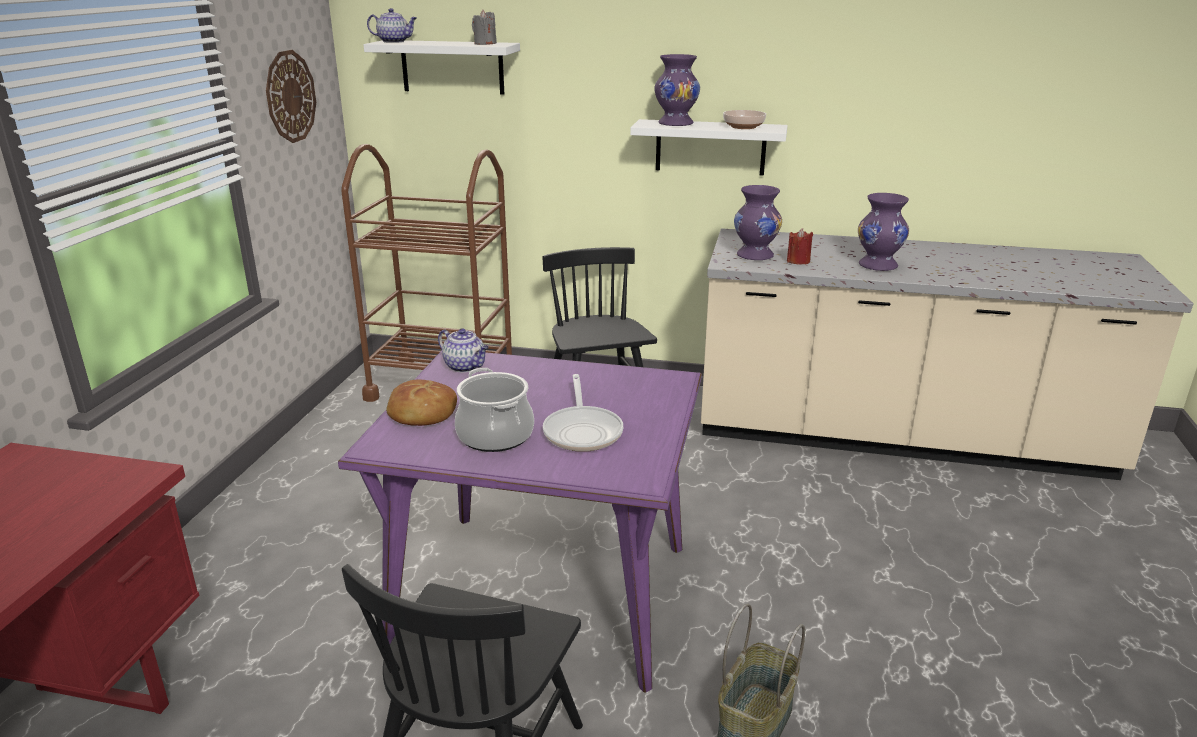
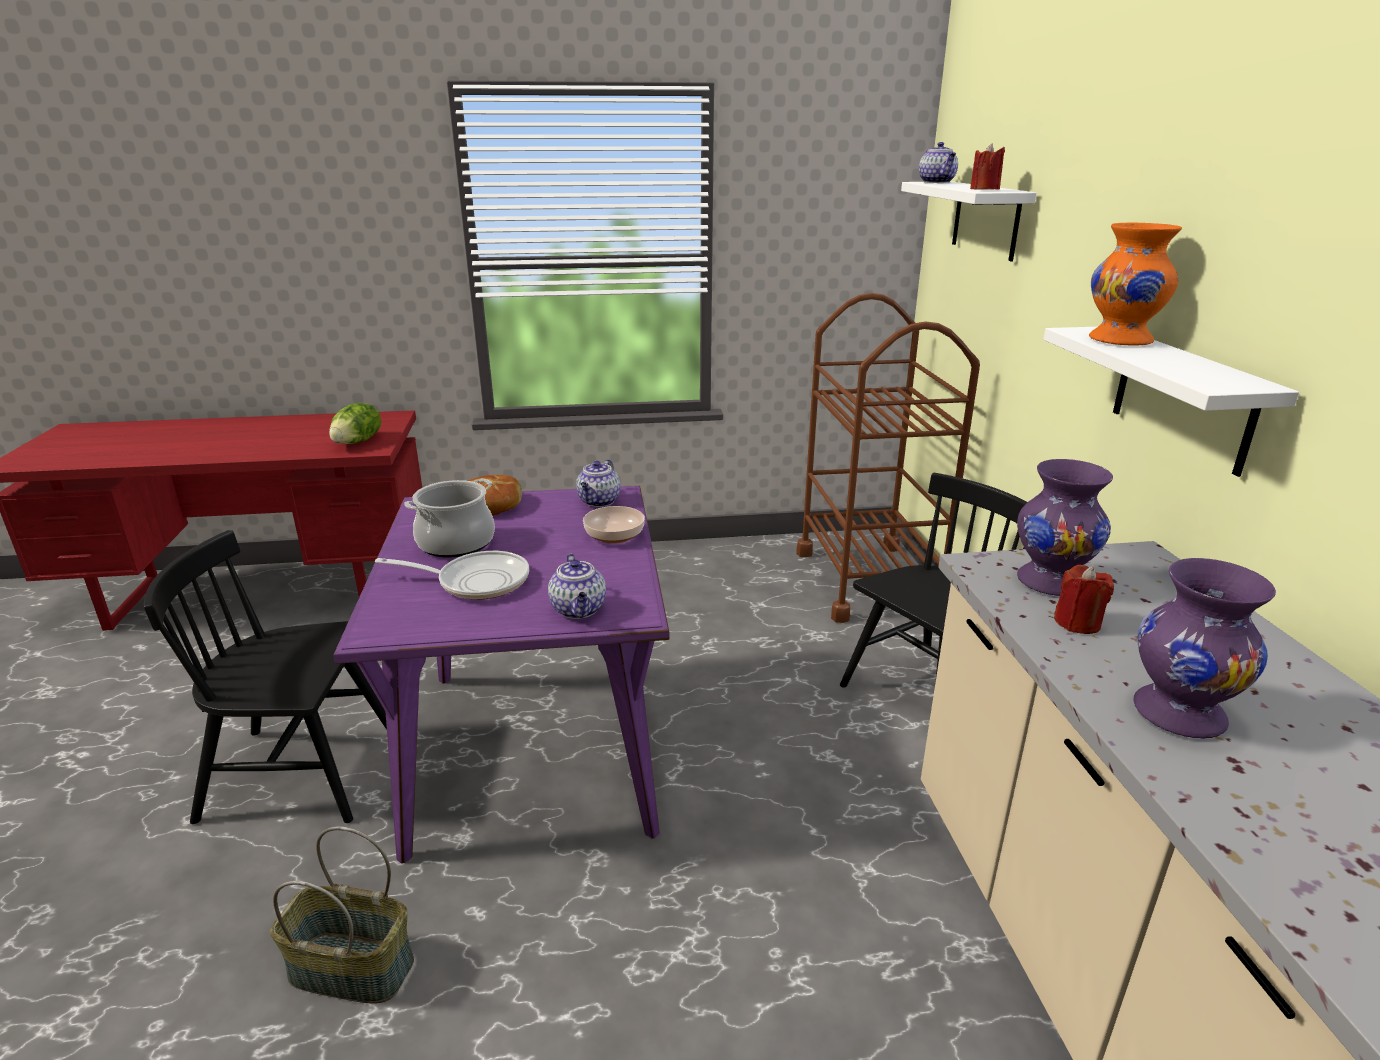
camera: 70 degrees right, 0 degrees up
(91, 486) = (358, 442): none -> lettuce
(290, 96) = (821, 229): wall clock -> none
(485, 44) = (984, 189): grey candle -> red candle
(583, 431) = (476, 581): frying pan -> frying pan turned 150 degrees counterclockwise
(659, 396) = (579, 610): none -> teapot
(676, 124) = (1121, 340): purple vase -> orange vase
(743, 127) = (1192, 369): bowl -> bowl (614, 535)

